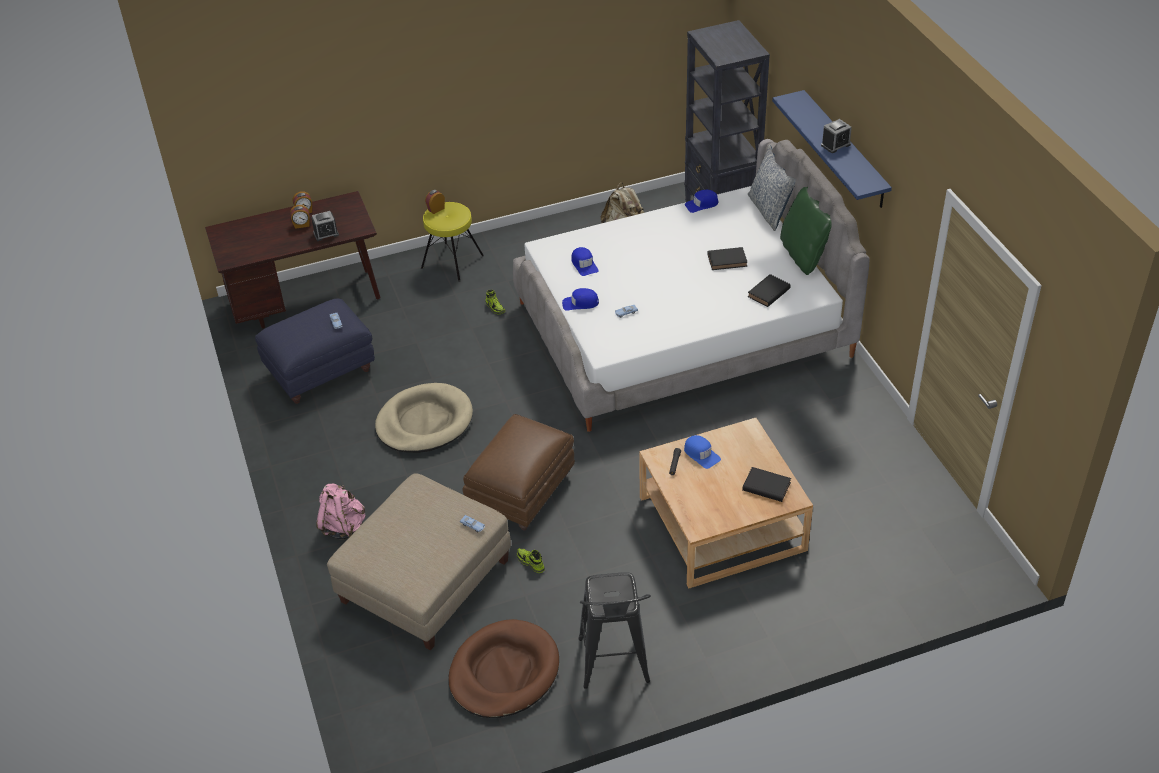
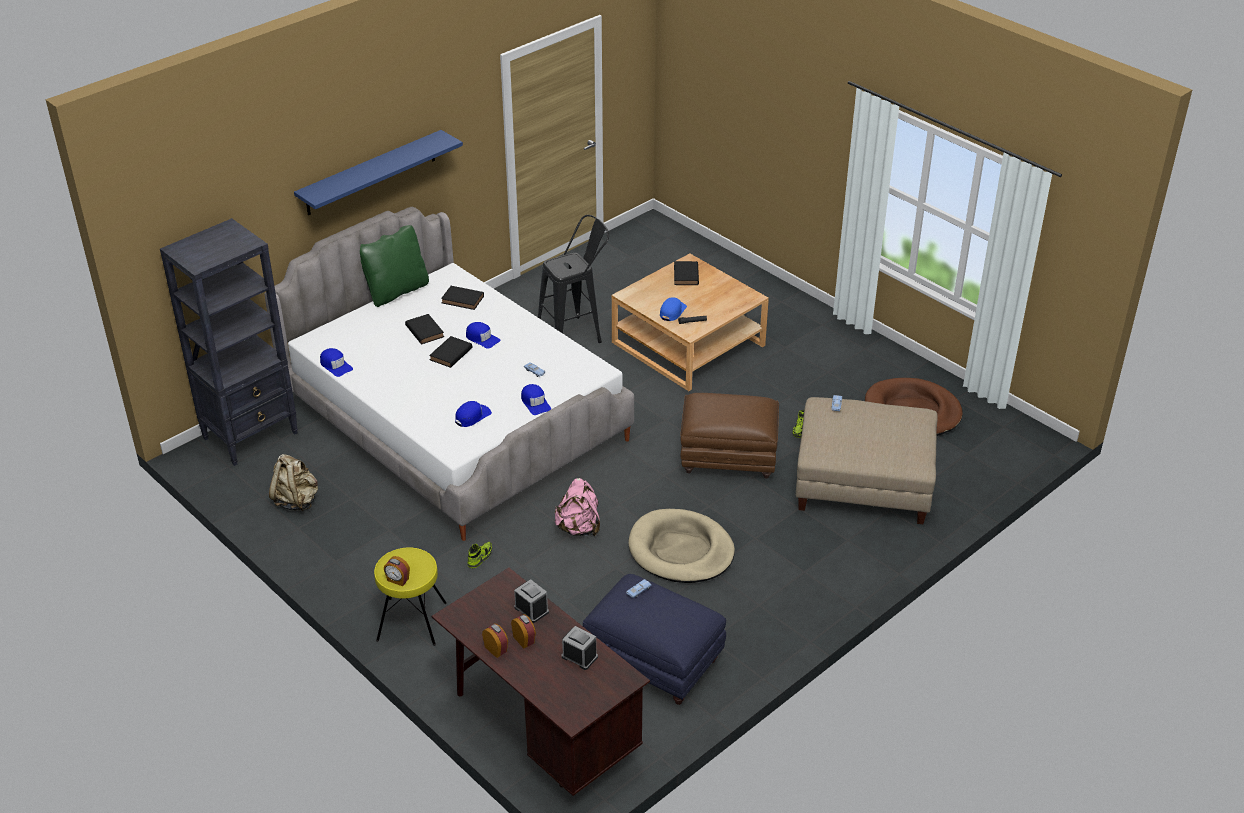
camera: 115 degrees left, 5 degrees down
(344, 527) = (845, 555): pink backpack -> pink backpack (579, 528)
(614, 668) = (864, 362): black stool -> black stool (575, 334)
(681, 269) = (450, 355): none -> black book
(697, 292) = (482, 338): none -> blue cap
(769, 211) = (331, 322): pillow -> none
(835, 145) = (387, 161): alarm clock -> alarm clock (579, 657)

